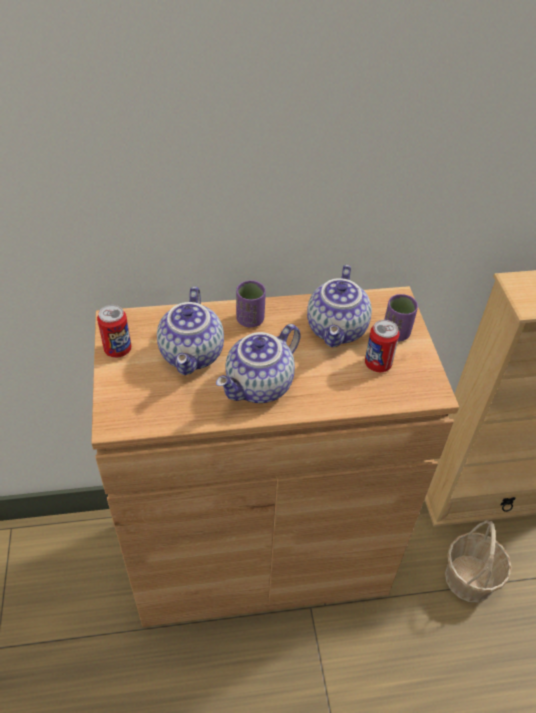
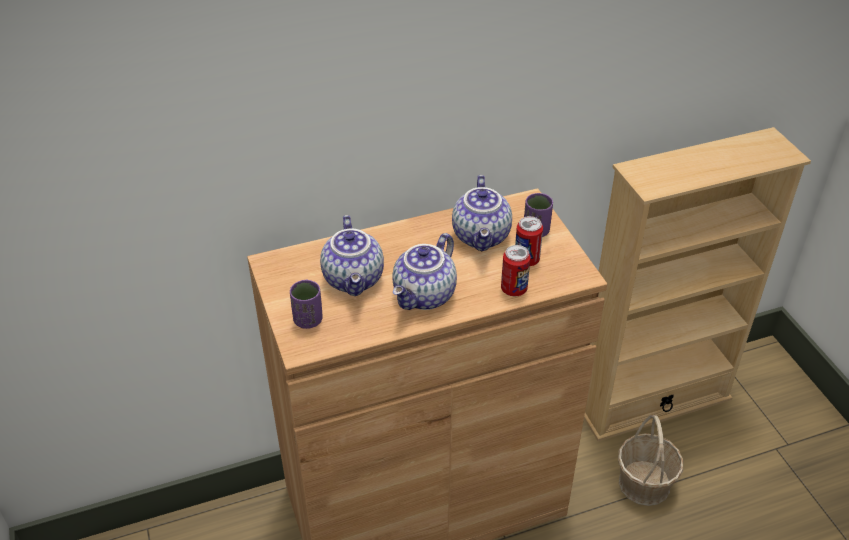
camera: 10 degrees left, 5 degrees down
(118, 349) = (282, 286): can -> can (514, 289)
(250, 320) = (398, 240): purple cup -> purple cup (308, 320)

